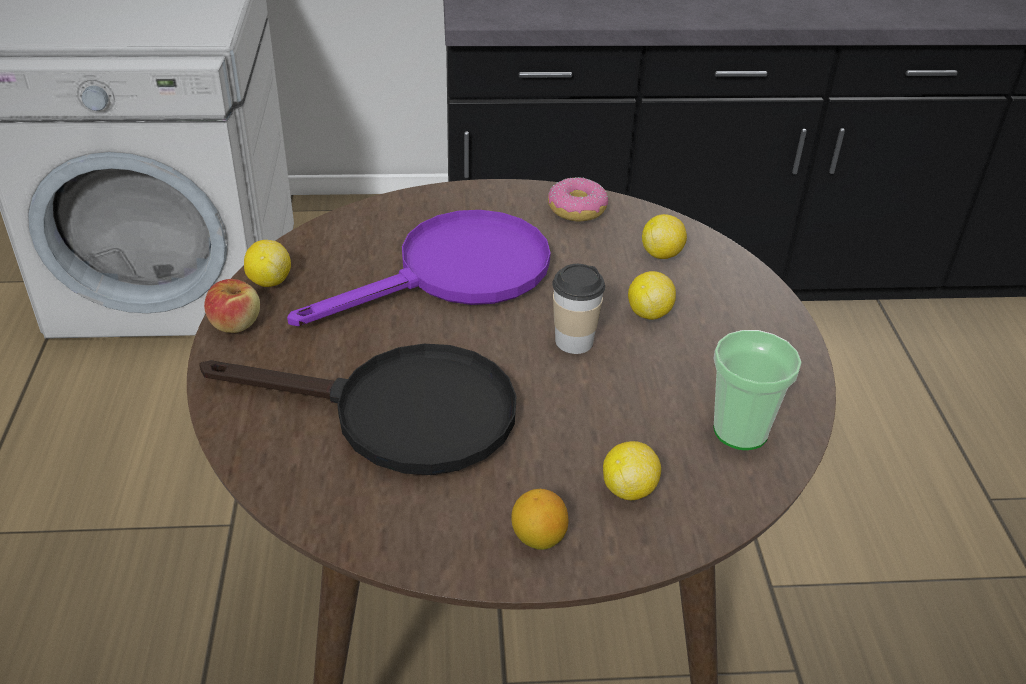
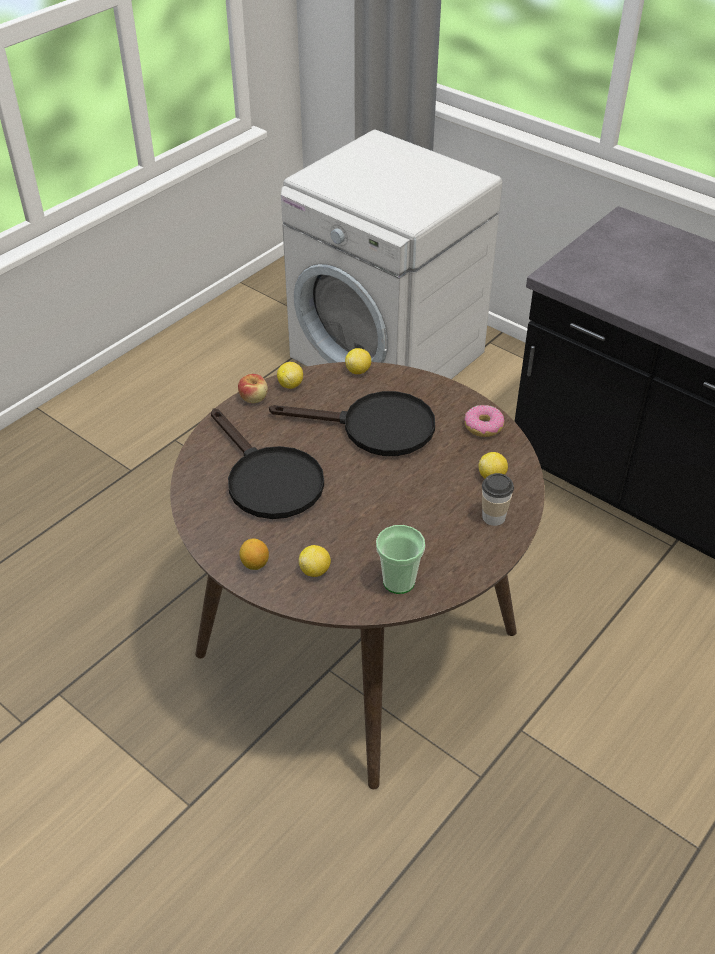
camera: 45 degrees right, 5 degrees up
(456, 274) = (375, 428): purple frying pan -> black frying pan
(574, 341) = (383, 493): cup -> cup (493, 517)
(649, 313) = (439, 502): lemon -> lemon (358, 371)

